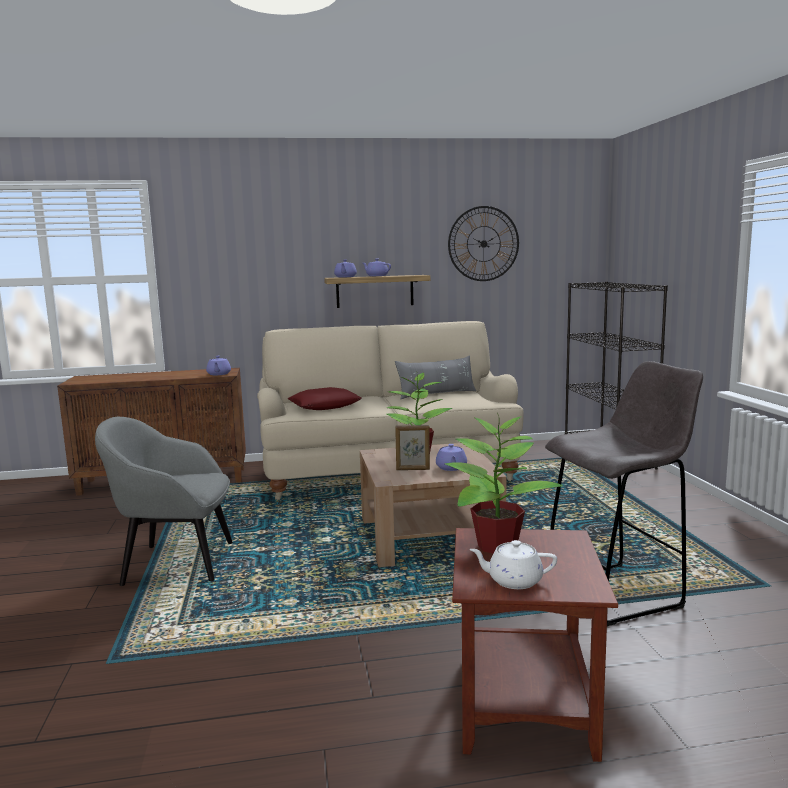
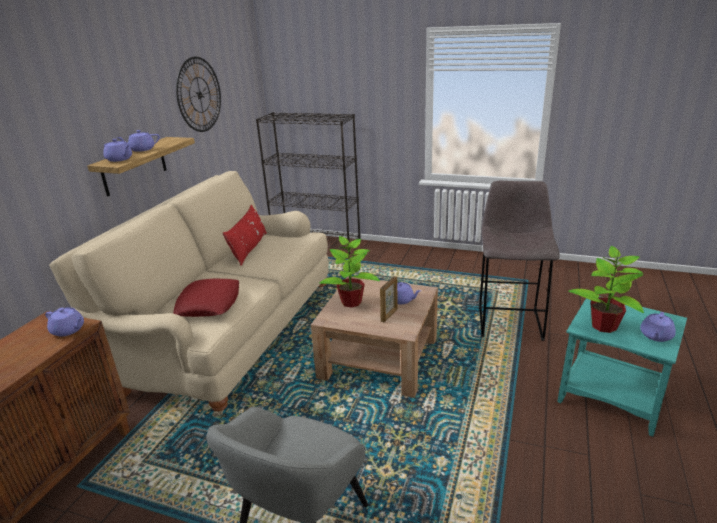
camera: 60 degrees left, 15 degrees up
(436, 394) = (249, 248): grey pillow -> red pillow
(513, 581) = (655, 336): white teapot -> purple teapot
(527, 704) = (611, 396): brown side table -> turquoise side table

